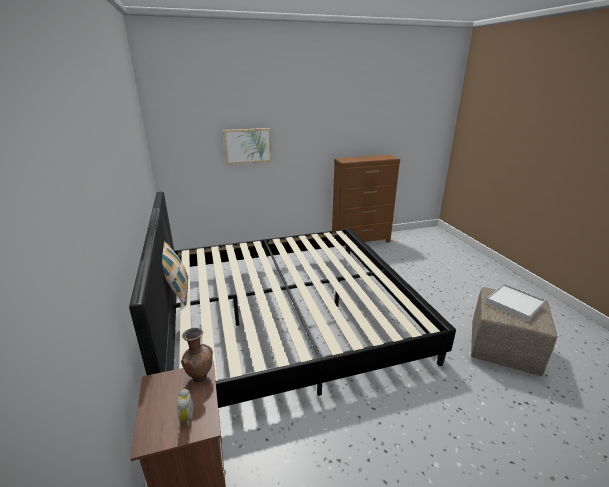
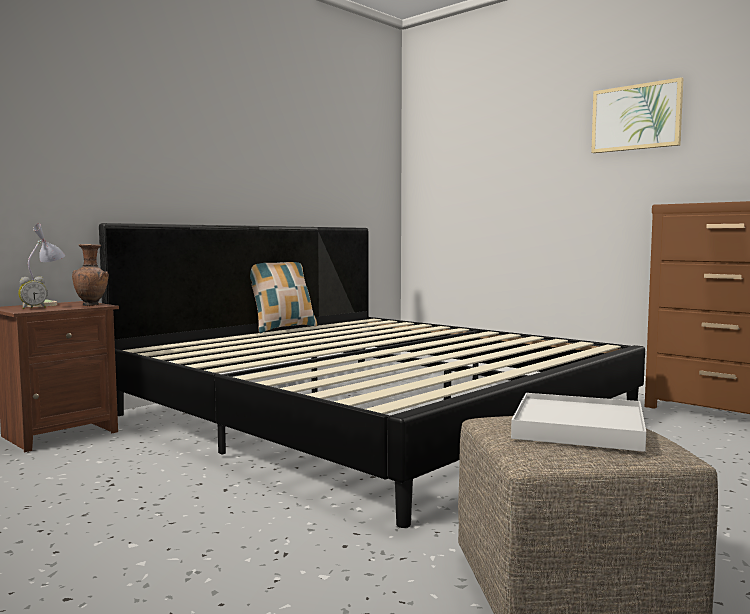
camera: 60 degrees right, 20 degrees down
(157, 406) = (46, 304): none -> table lamp
(248, 146) = (516, 182): picture -> picture (636, 117)

